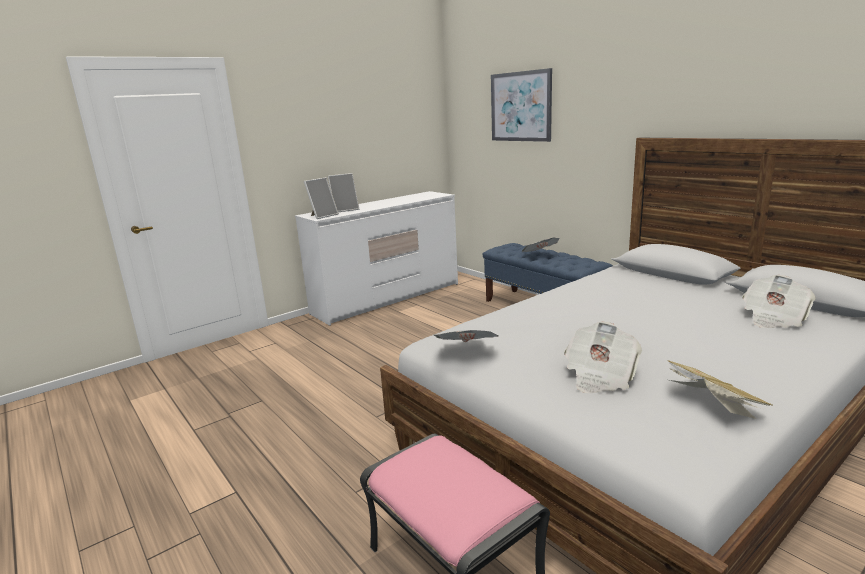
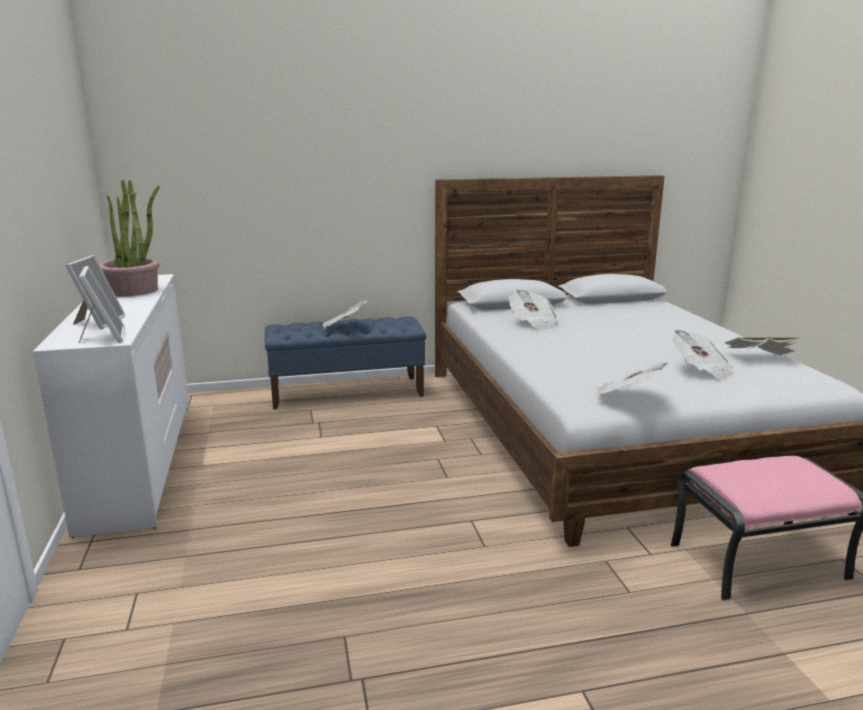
camera: 65 degrees left, 0 degrees up
(408, 199) = (133, 290): none -> potted plant
(520, 106) = (258, 144): picture -> none
(773, 318) = (636, 311): newspaper -> newspaper (532, 323)

